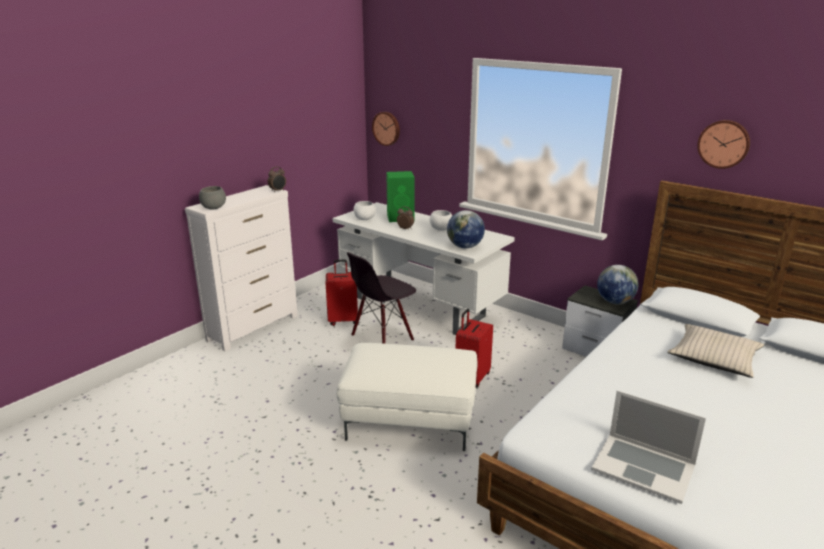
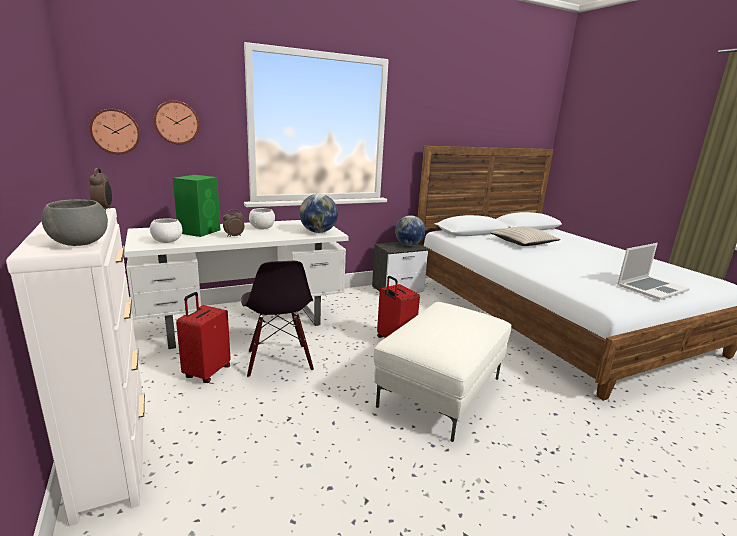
camera: 65 degrees left, 5 degrees down
(724, 144) = (453, 114): wall clock -> wall clock (176, 122)

